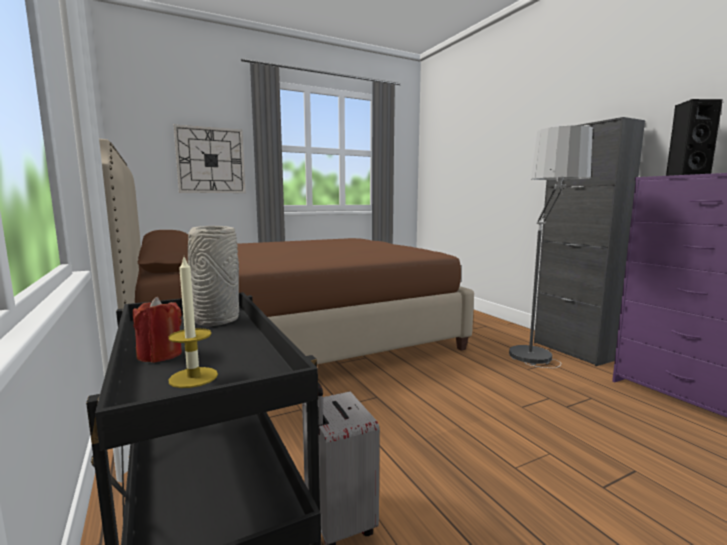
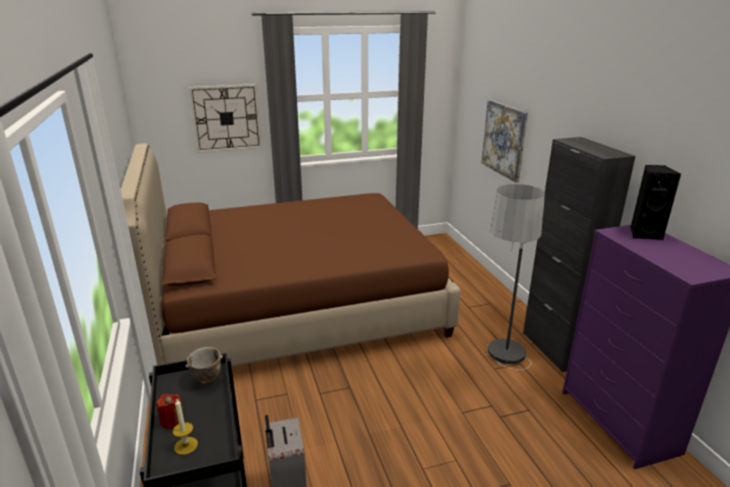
camera: 10 degrees right, 15 degrees up
(215, 320) = (206, 380): grey vase -> bowl
(476, 176) = (504, 139): none -> picture

